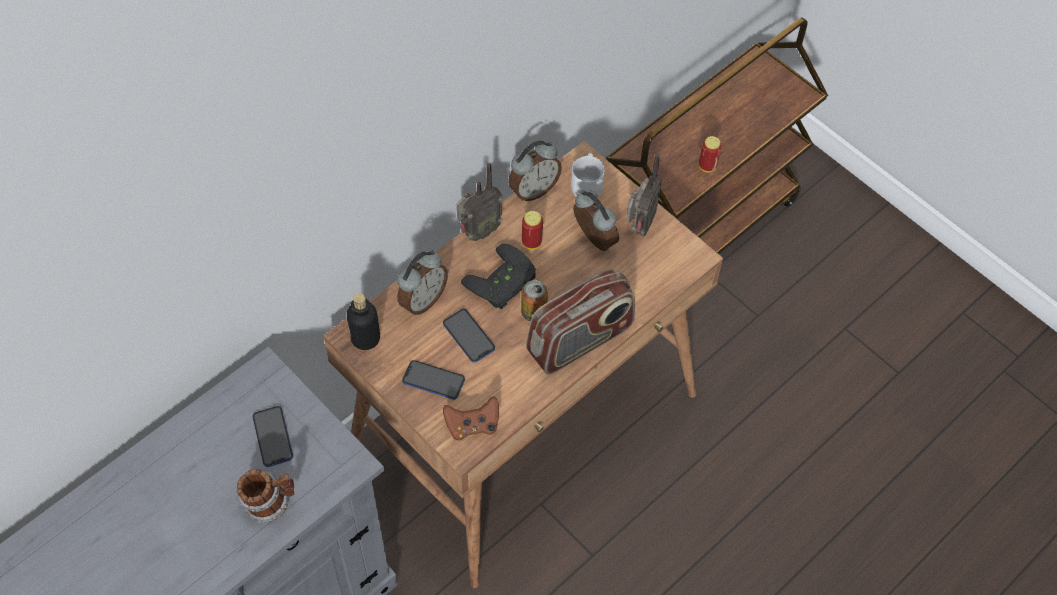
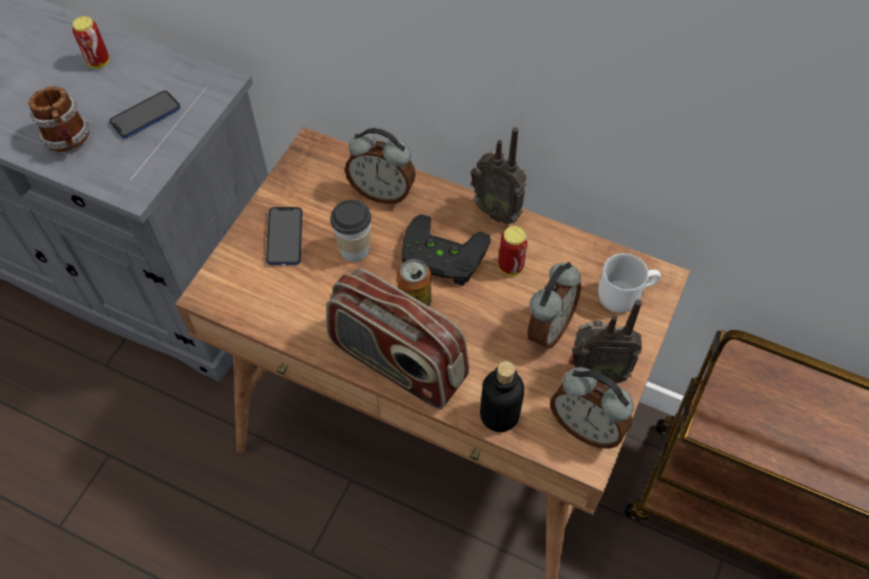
camera: 70 degrees right, 0 degrees up
(365, 338) = (313, 161): bottle -> bottle (499, 415)
(468, 336) = (354, 249): phone -> cup
(472, 426) = (240, 292): brown game controller -> none
(533, 190) = (585, 243): alarm clock -> alarm clock (586, 426)
(707, 166) = (781, 451): can -> can (98, 62)

